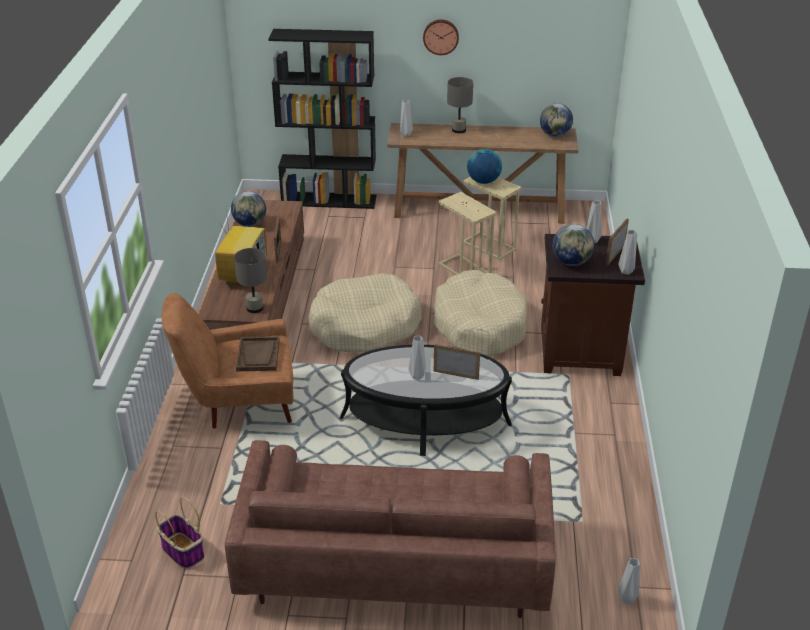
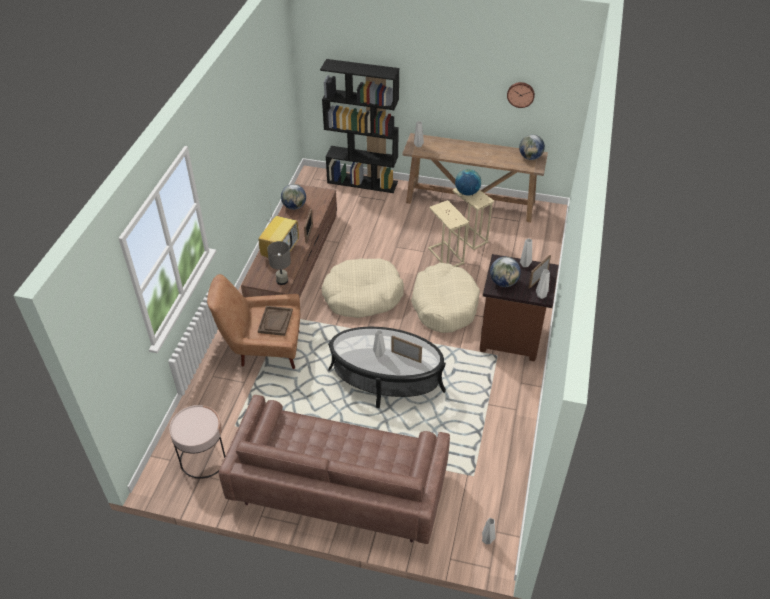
camera: 10 degrees right, 10 degrees up
(182, 551) = (203, 458): basket -> pink side table
(441, 36) = (450, 76): wall clock -> wall clock (520, 94)
(458, 130) = (458, 145): grey table lamp -> none

